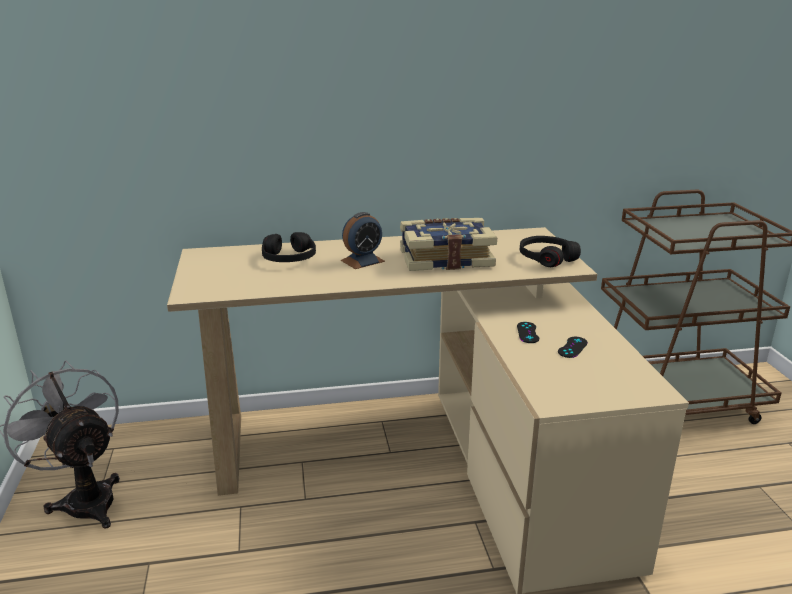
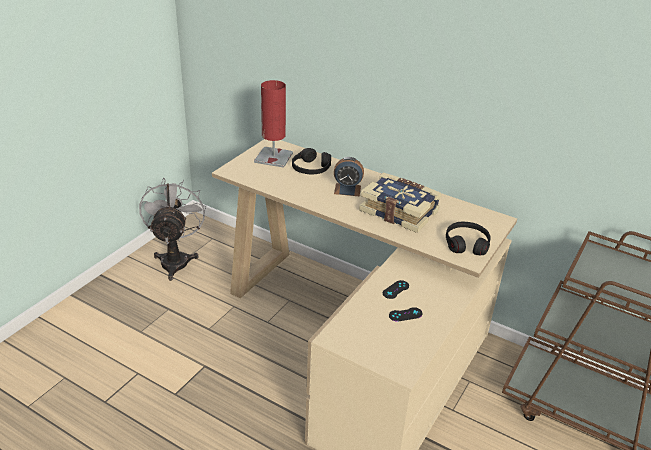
camera: 40 degrees right, 10 degrees up
(226, 264) = (273, 157): none -> red table lamp

